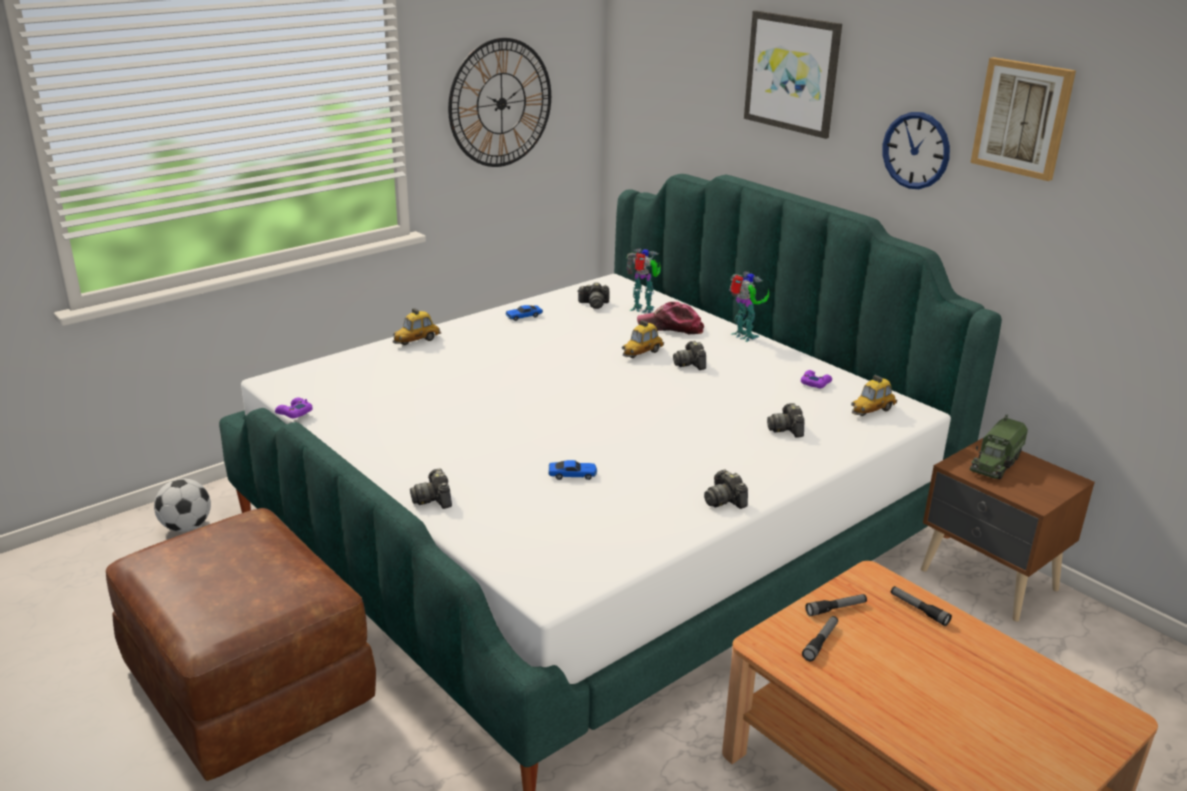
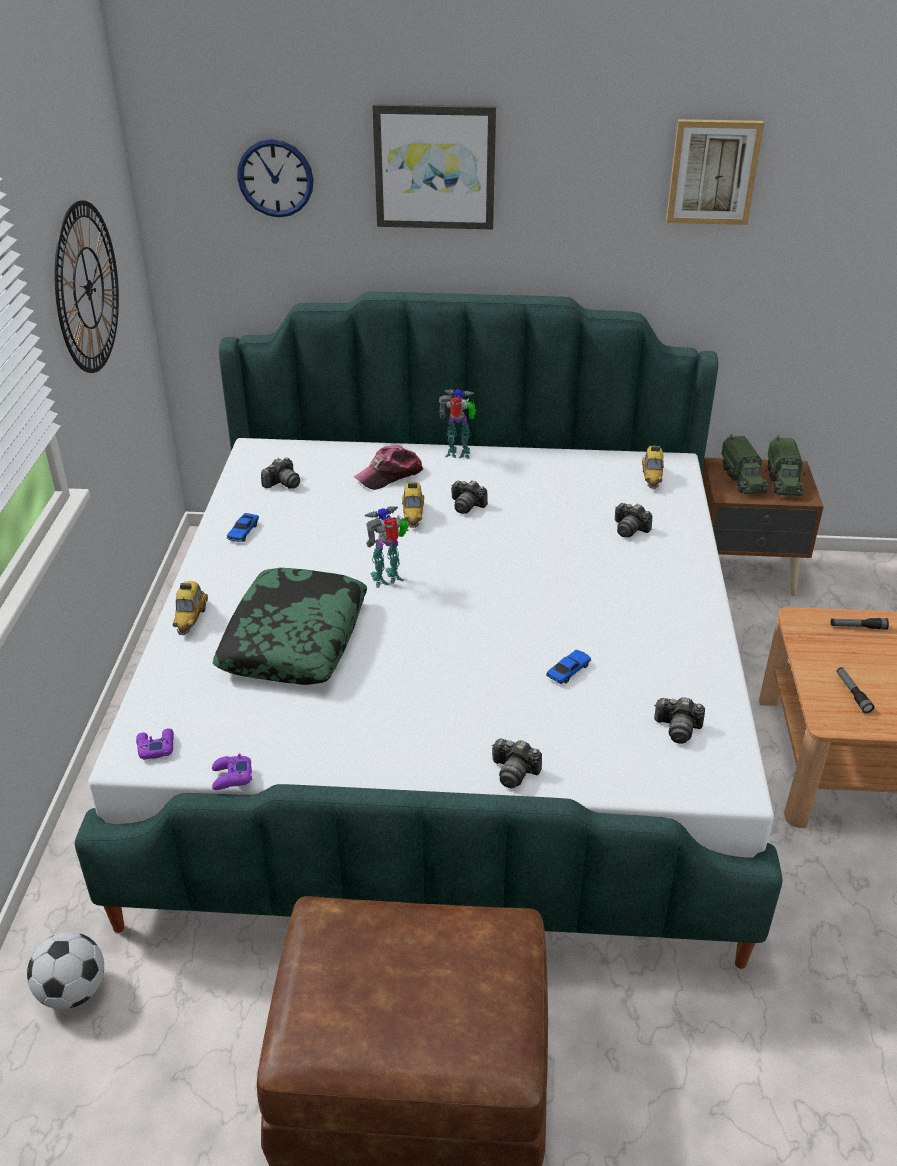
camera: 45 degrees left, 10 degrees up
(448, 375) = (294, 639): none -> pillow
(643, 310) = (335, 468): toy robot -> toy robot (388, 579)
(724, 500) = (696, 621): camera -> camera (678, 728)
(815, 383) = (578, 473): purple game controller -> purple game controller (156, 747)
(836, 609) = (822, 661): flashlight -> none
(916, 150) = (600, 221): wall clock -> wall clock (275, 178)
(1036, 482) = (783, 481): none -> toy truck

